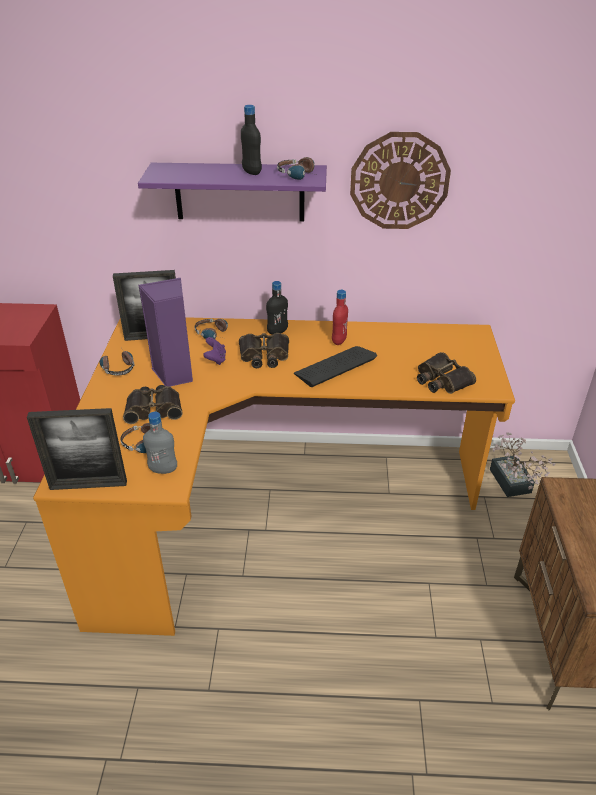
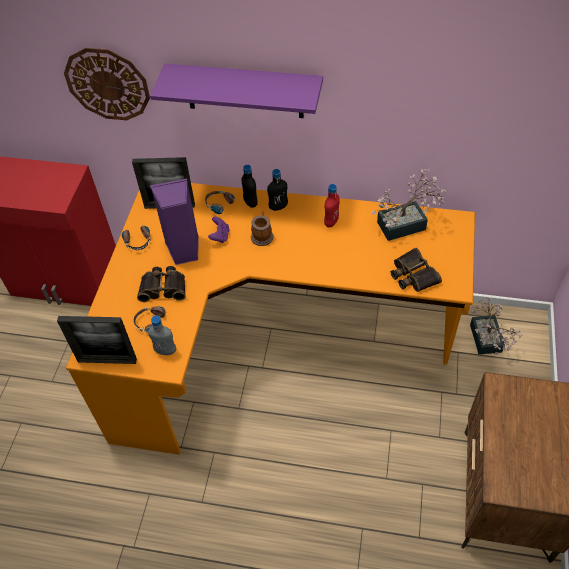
camera: 10 degrees right, 15 degrees up
(251, 172) = (252, 84): black bottle -> black bottle (250, 203)
(264, 356) = (262, 235): binoculars -> mug
(301, 175) = (296, 91): headphones -> none
(335, 366) = (322, 252): keyboard -> none
(399, 181) = (391, 93): wall clock -> wall clock (107, 84)
(421, 338) = (406, 224): none -> potted plant

